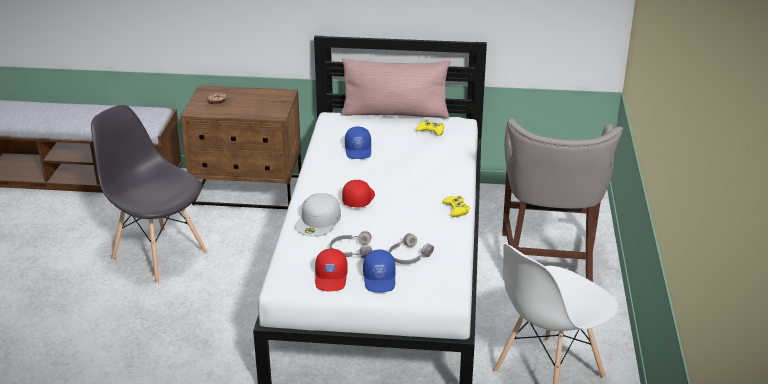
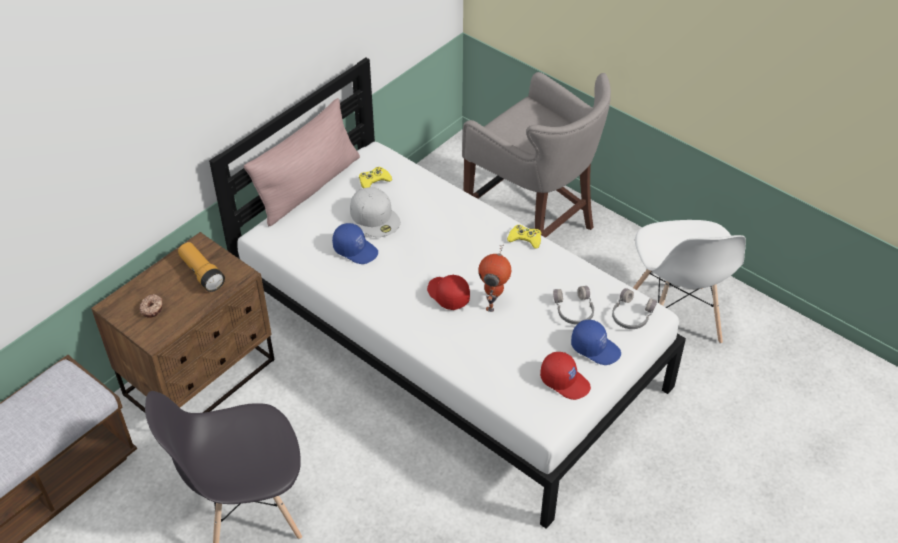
camera: 55 degrees left, 15 degrees up
(263, 103) = (202, 273): none -> flashlight
(318, 221) = (461, 343): white cap -> white cap (375, 217)
(351, 251) = (531, 345): grey headphones -> grey headphones (631, 315)
(374, 220) = (493, 303): none -> toy robot

